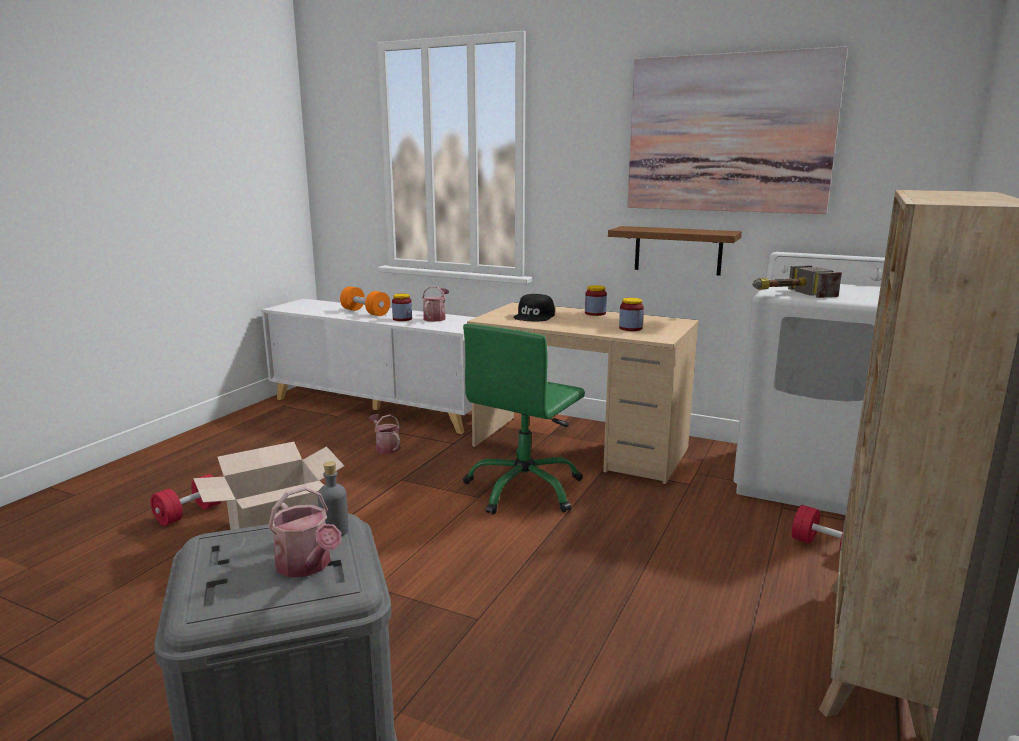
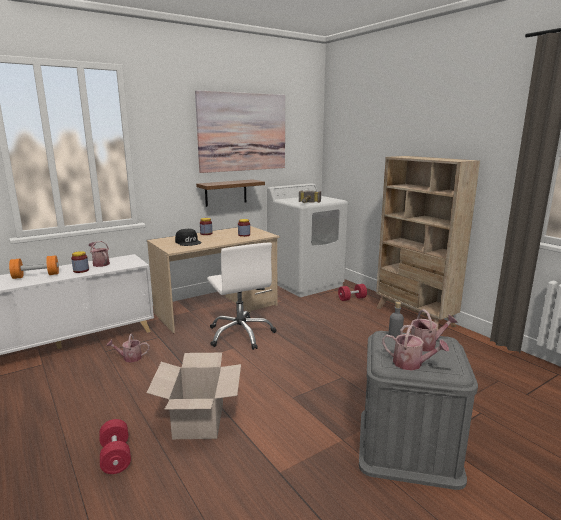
camera: 60 degrees left, 0 degrees up
(213, 562) = (411, 364): none -> watering can
(524, 489) = (241, 334): green office chair -> white office chair

